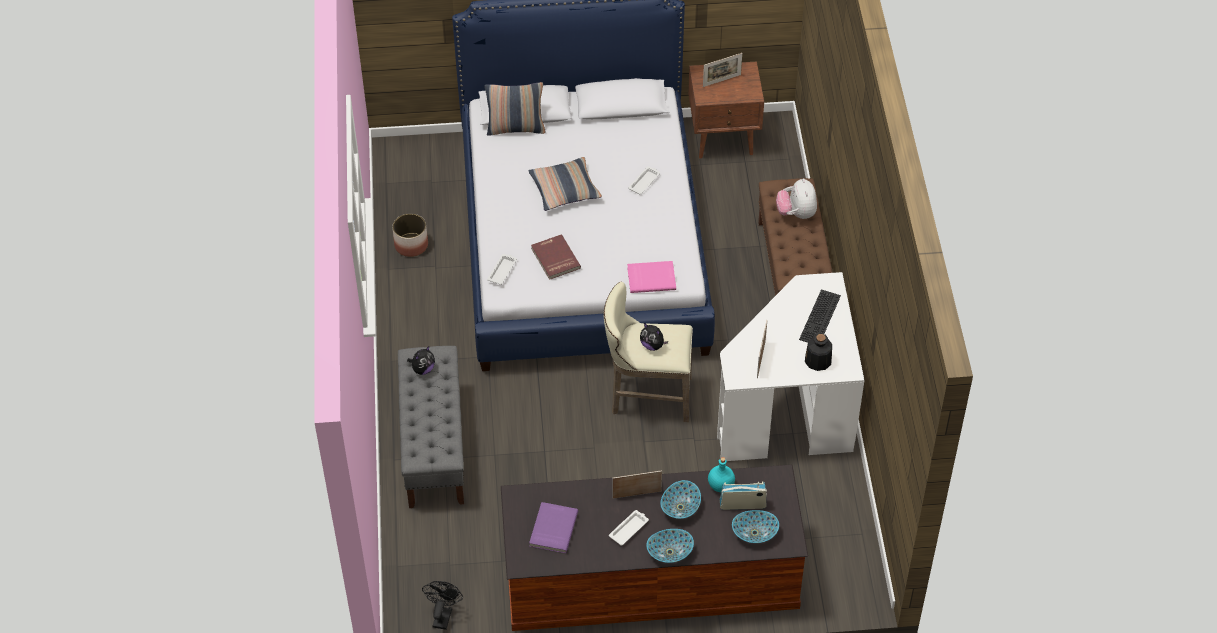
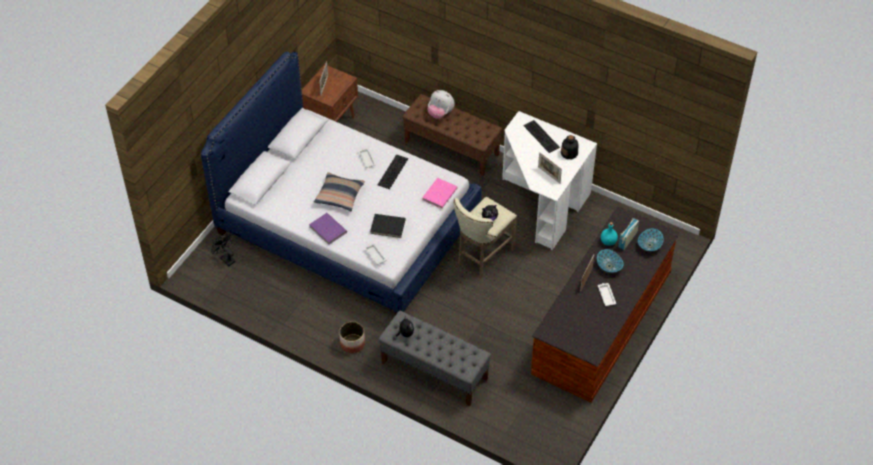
camera: 55 degrees left, 0 degrees up
(411, 245) = (274, 303): planter -> planter (352, 343)
(443, 614) = (556, 429): black fan -> black fan (225, 258)
(516, 128) = (270, 192): pillow -> none
(552, 529) = (580, 328): purple book -> purple book (327, 230)
(554, 258) = (387, 227): red book -> black book
(647, 215) = (392, 171): none -> keyboard
(670, 552) = (635, 286): bowl -> none

